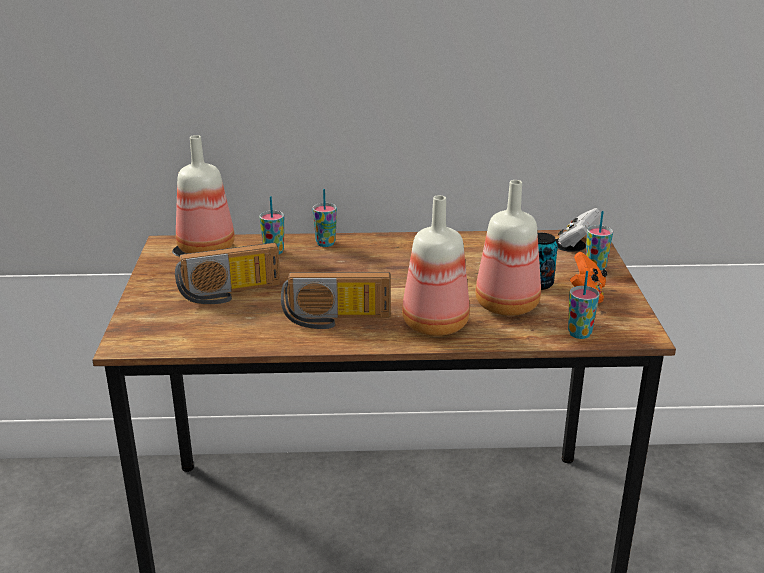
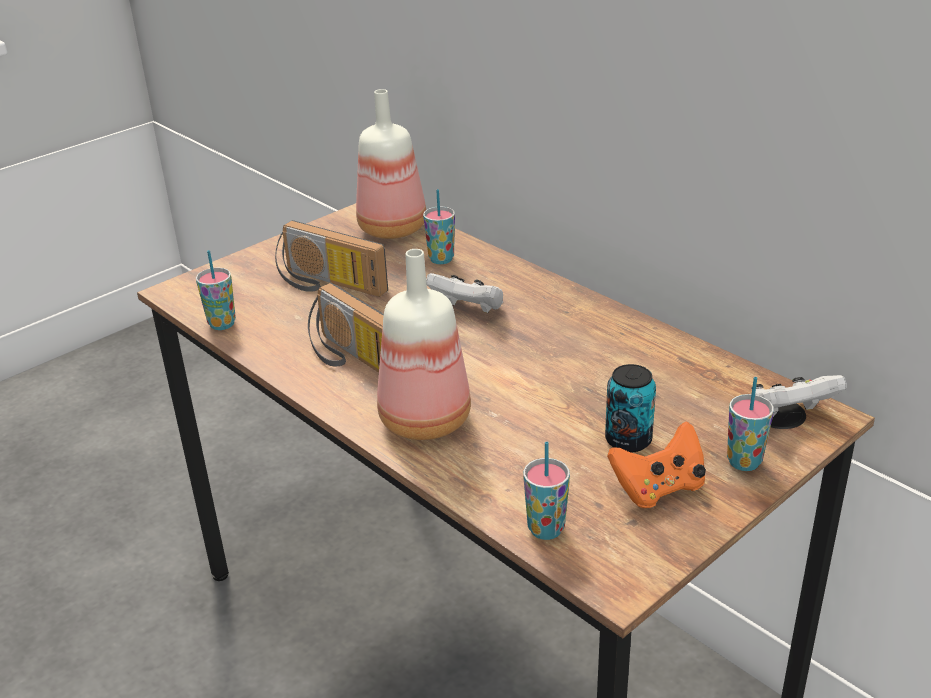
camera: 50 degrees right, 5 degrees up
(325, 243) = (503, 273): cup -> cup (222, 324)
(345, 268) = (468, 310): none -> white game controller
(508, 306) = (538, 446): bottle -> none

